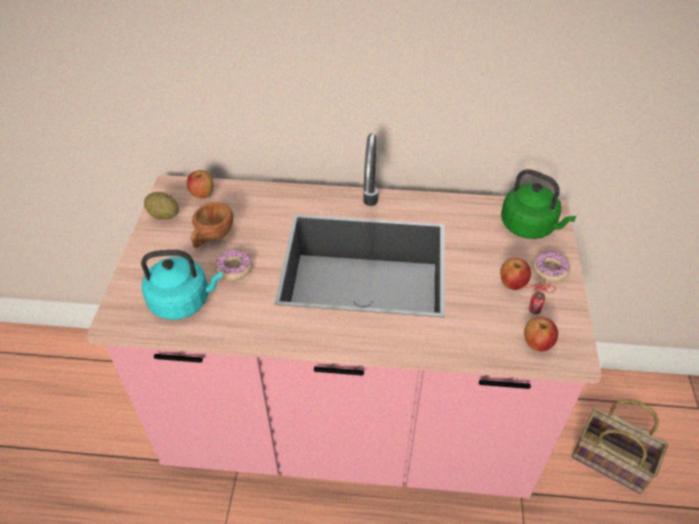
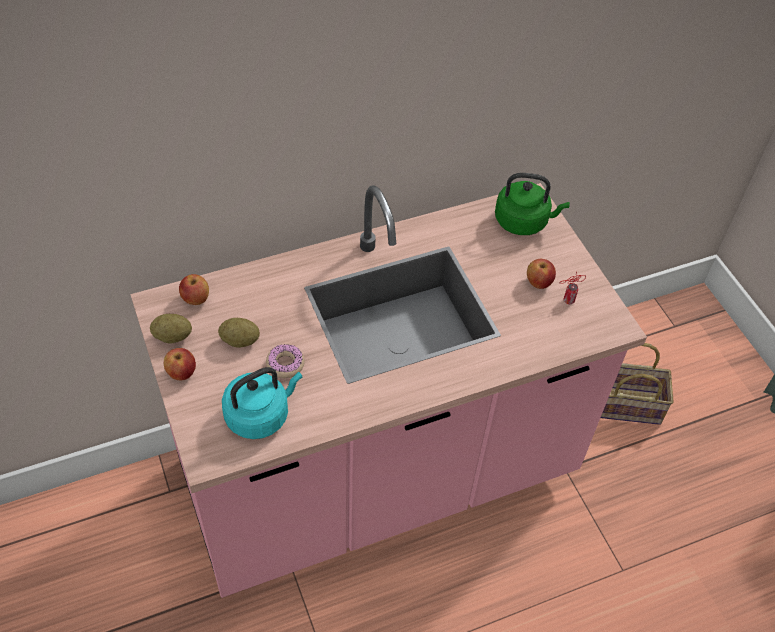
camera: 30 degrees left, 5 degrees up
(212, 237) = (240, 341): brown cup -> potato
(537, 343) = (586, 329): apple -> apple (182, 373)
(550, 270) = (561, 258): donut -> none

